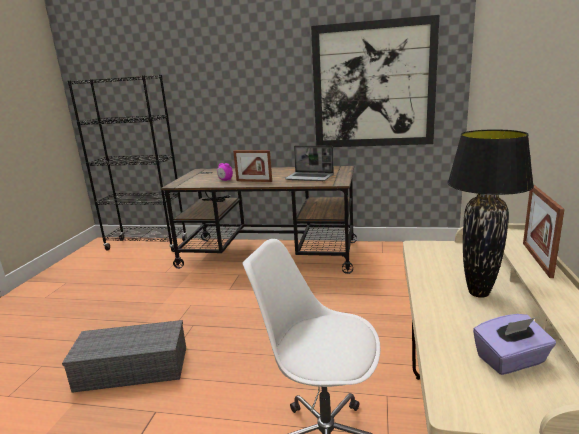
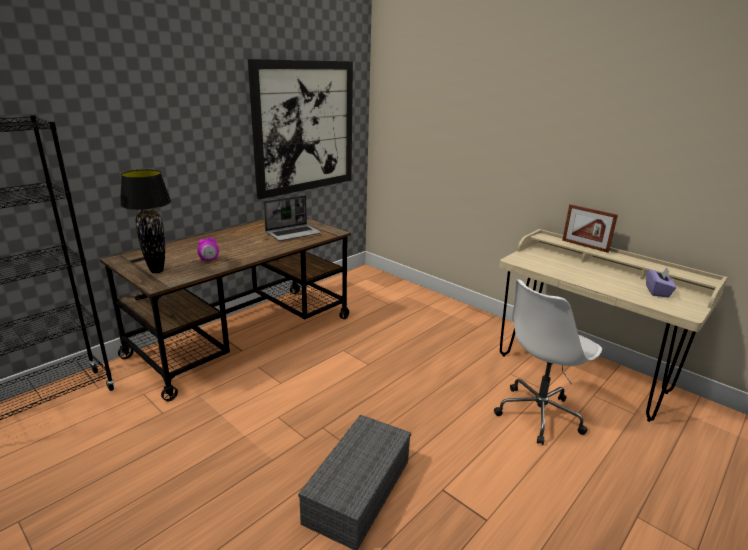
camera: 60 degrees left, 5 degrees up
(254, 181) = (248, 252): picture frame -> none
(479, 293) = (591, 272): black table lamp -> black table lamp (157, 271)

